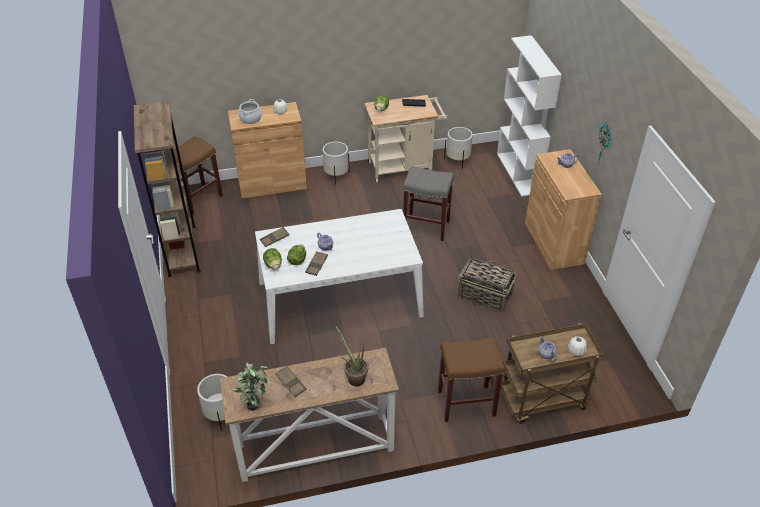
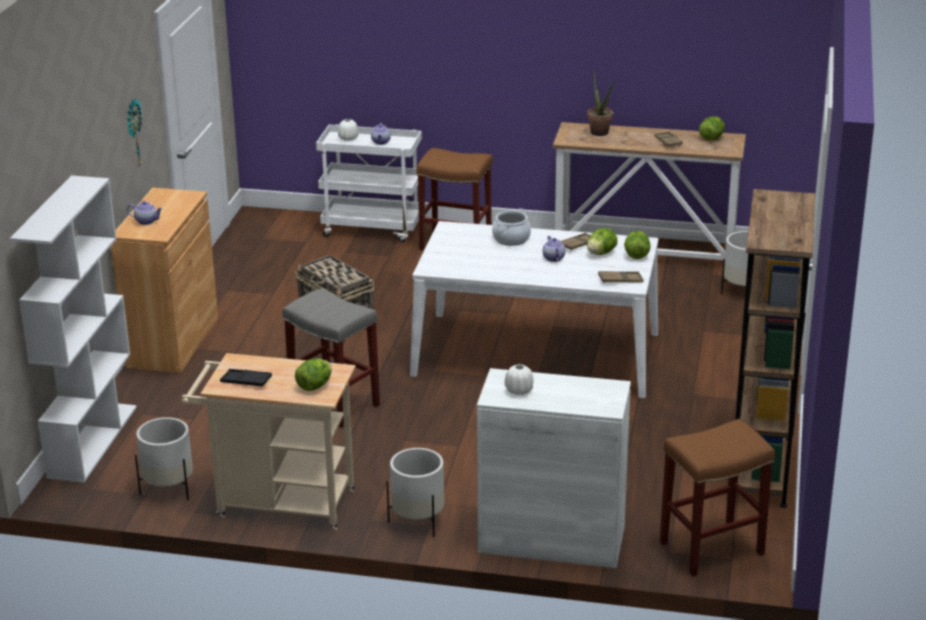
camera: 155 degrees left, 15 degrees down
(250, 118) = (583, 392): cooking pot -> cooking pot (511, 239)
(254, 402) = (711, 138): potted plant -> lettuce
(272, 183) = (551, 540): brown cabinet -> white cabinet
(542, 401) = (373, 229): brown cart -> white cart

